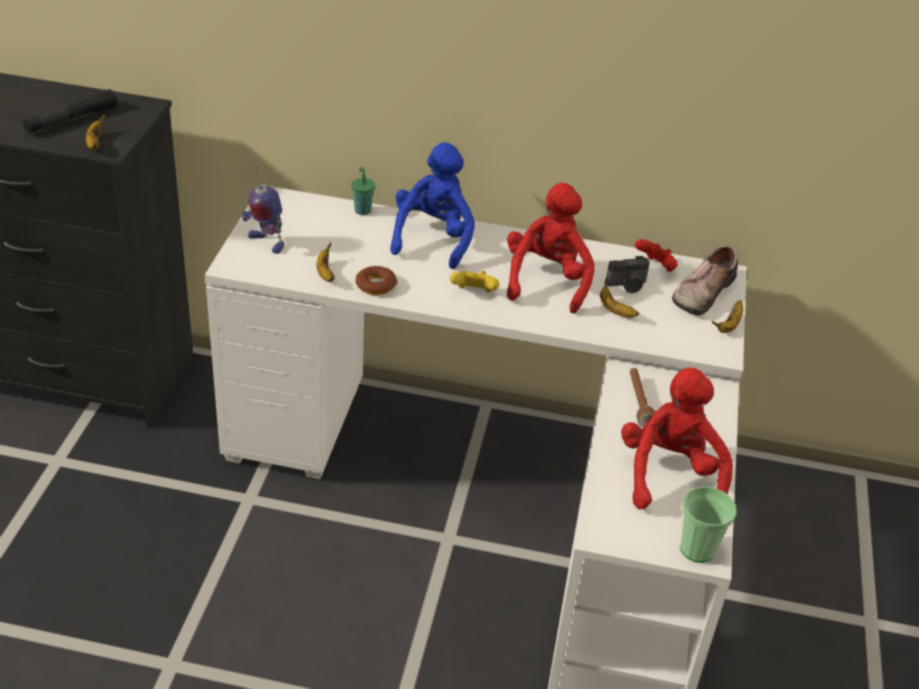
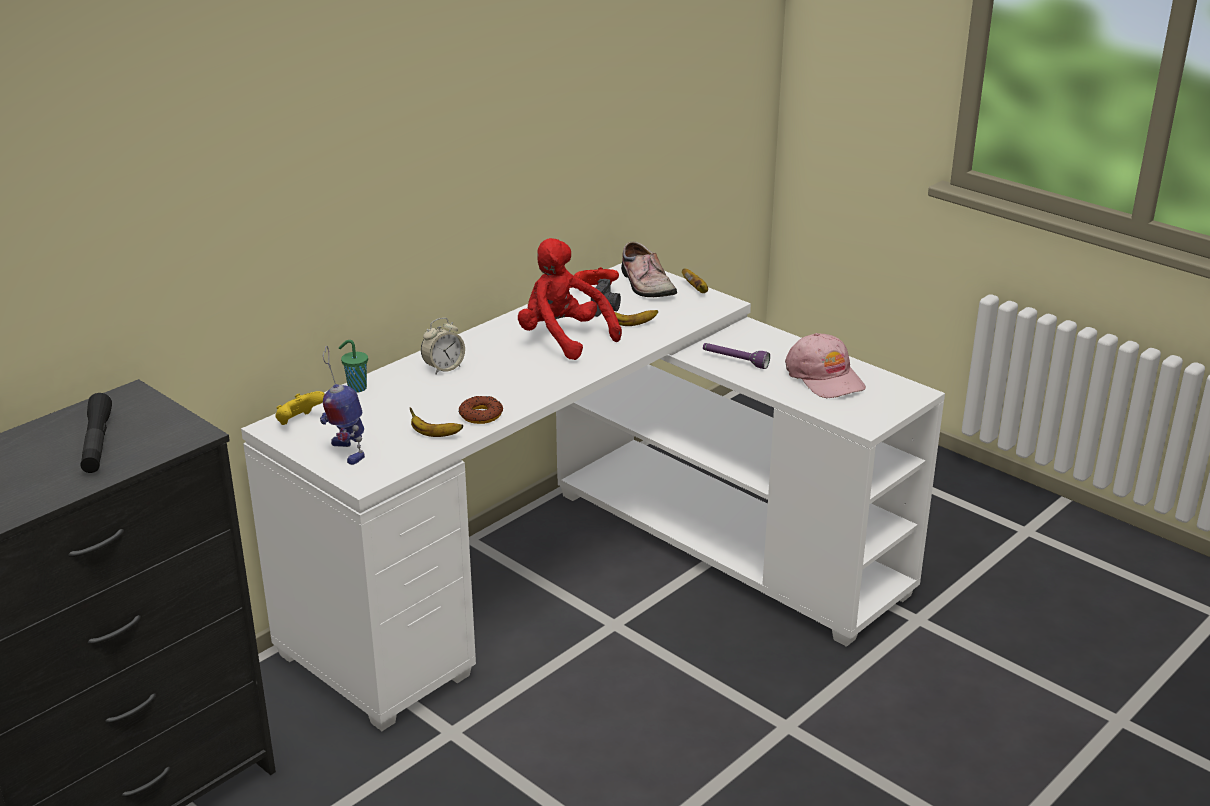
camera: 55 degrees left, 10 degrees down
(95, 144) = (170, 439): banana -> none
(265, 242) = (346, 452): toy robot -> toy robot turned 75 degrees clockwise
(433, 238) = (443, 368): blue plush toy -> alarm clock
(474, 294) = (545, 374): yellow game controller -> yellow game controller (299, 422)
(639, 402) = (734, 361): brown flashlight -> purple flashlight
(669, 475) = (825, 377): red plush toy -> pink cap
(697, 549) = (908, 394): cup -> none

